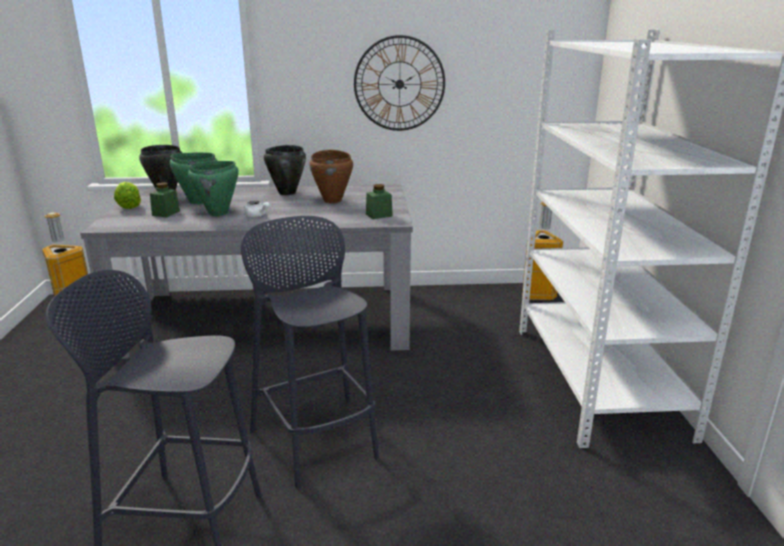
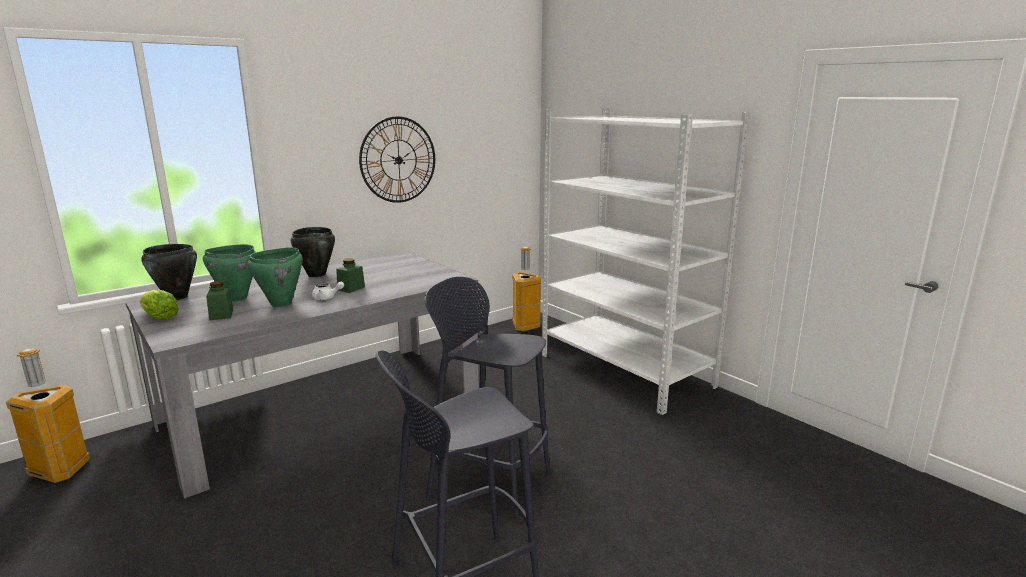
camera: 35 degrees left, 5 degrees down
(333, 200) = (374, 273): brown cooking pot -> none
(379, 215) = (436, 276): green jar -> green jar (351, 288)

